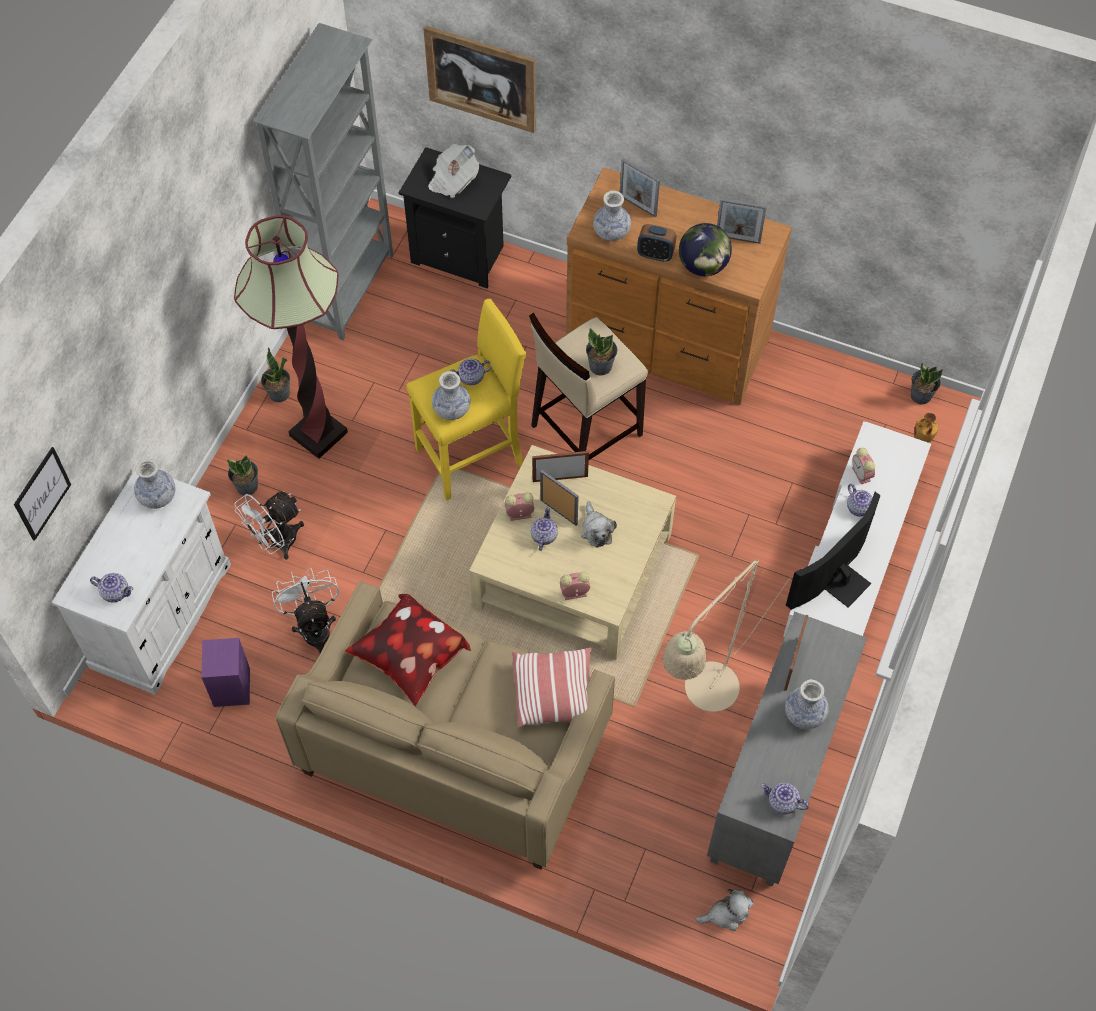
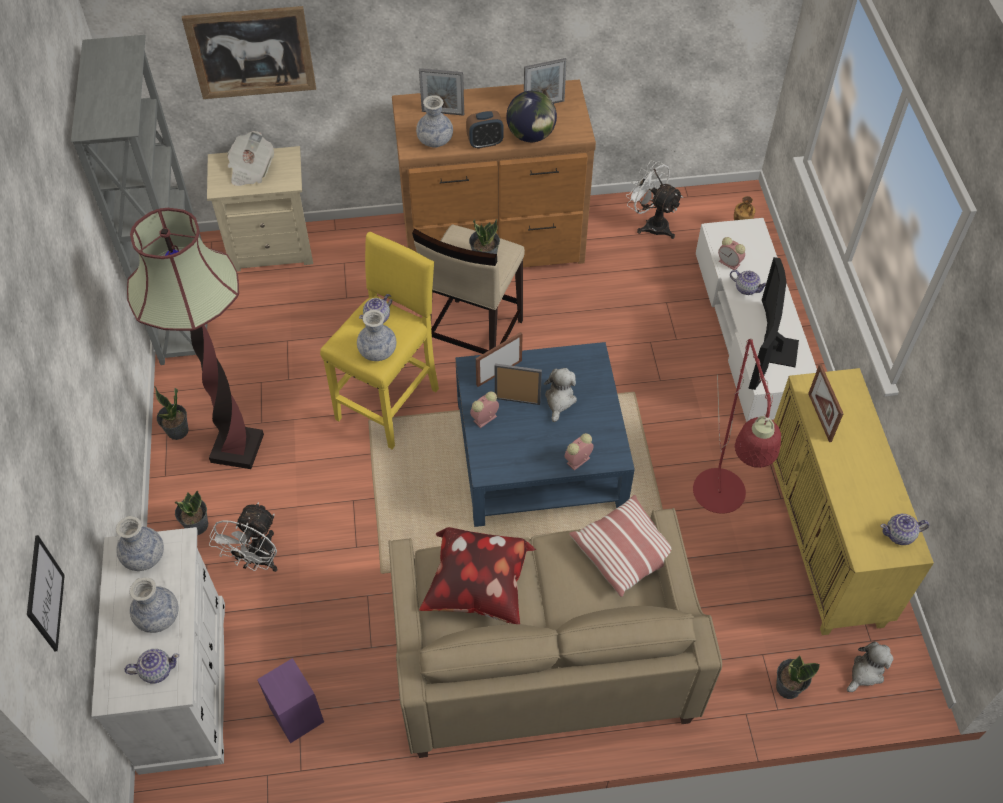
camera: 30 degrees left, 5 degrees down
(314, 627) = (342, 618): white fan -> white fan (651, 224)
(461, 255) = (272, 247): black nightstand -> beige nightstand
(543, 536) = (518, 427): teapot -> none
(572, 569) = (539, 454): beige coffee table -> blue coffee table
(596, 530) = (559, 400): plush toy -> plush toy turned 120 degrees counterclockwise
(704, 698) = (720, 503): beige floor lamp -> red floor lamp
(776, 781) = (824, 540): grey cabinet -> yellow cabinet
(804, 714) = (860, 453): vase -> vase (158, 617)
(920, 395) = (714, 196): potted plant -> potted plant (787, 686)

